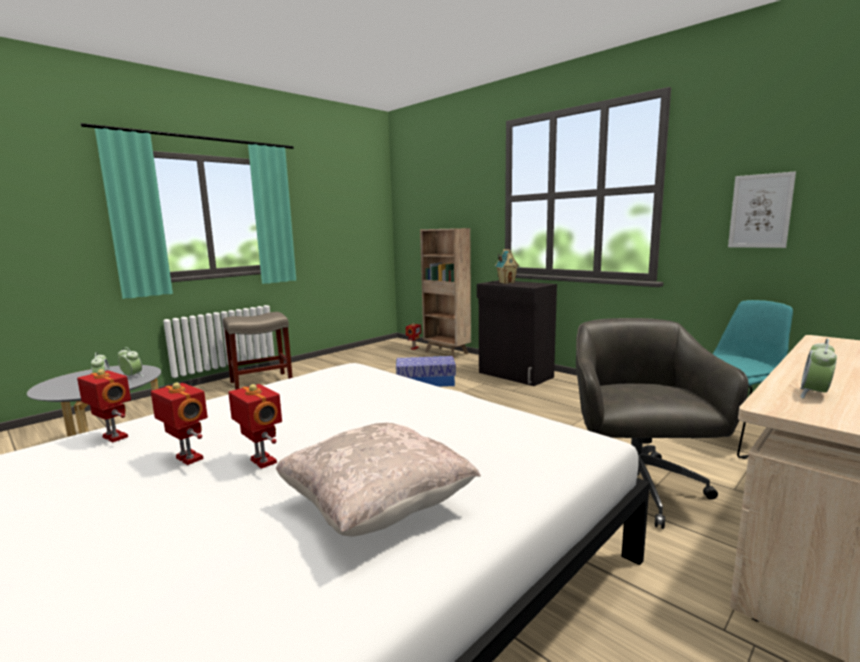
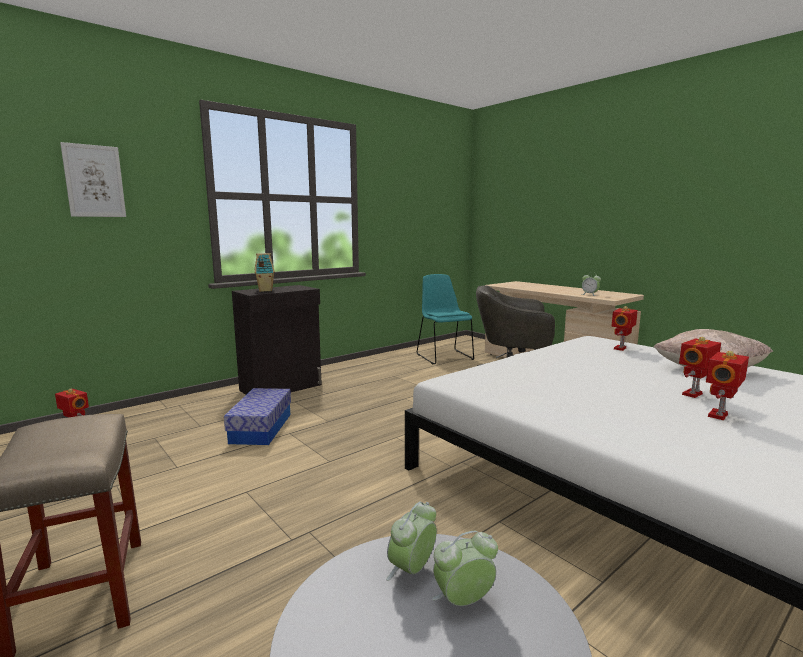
camera: 85 degrees left, 0 degrees up
(113, 437) = (719, 461): toy robot -> toy robot (621, 348)
(447, 353) = (144, 410): brown bookcase -> none
(760, 211) = (406, 221): picture -> picture (94, 181)

